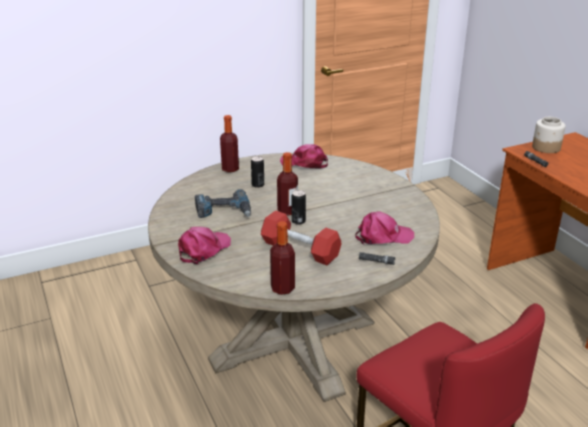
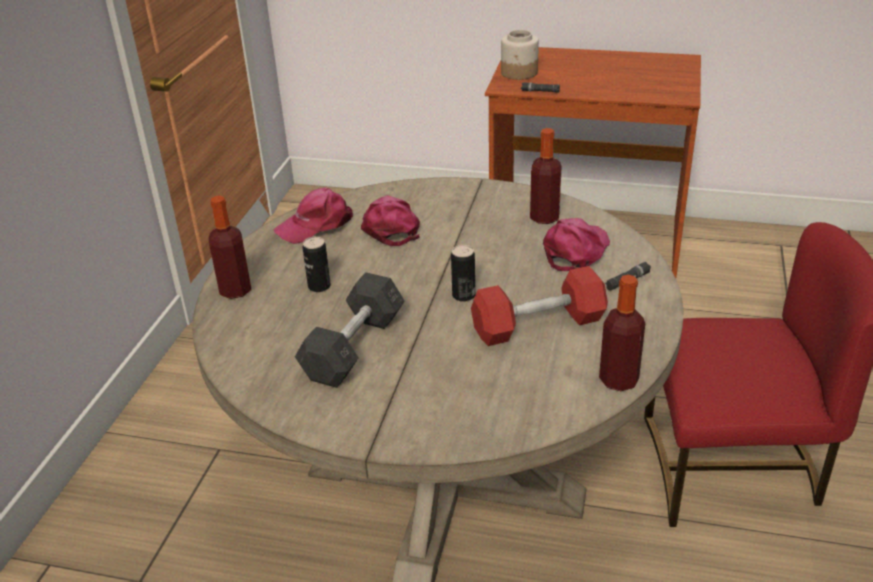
camera: 50 degrees left, 5 degrees up
(203, 249) = (440, 411): pink cap -> pink cap (390, 227)
(224, 211) = (354, 347): power drill -> grey dumbbell
(287, 211) = (426, 293): bottle -> bottle (544, 217)

